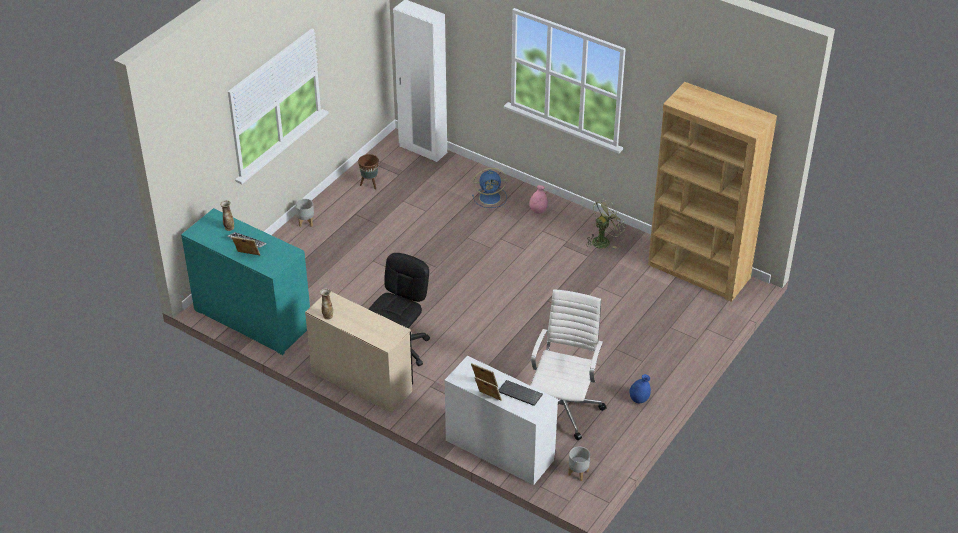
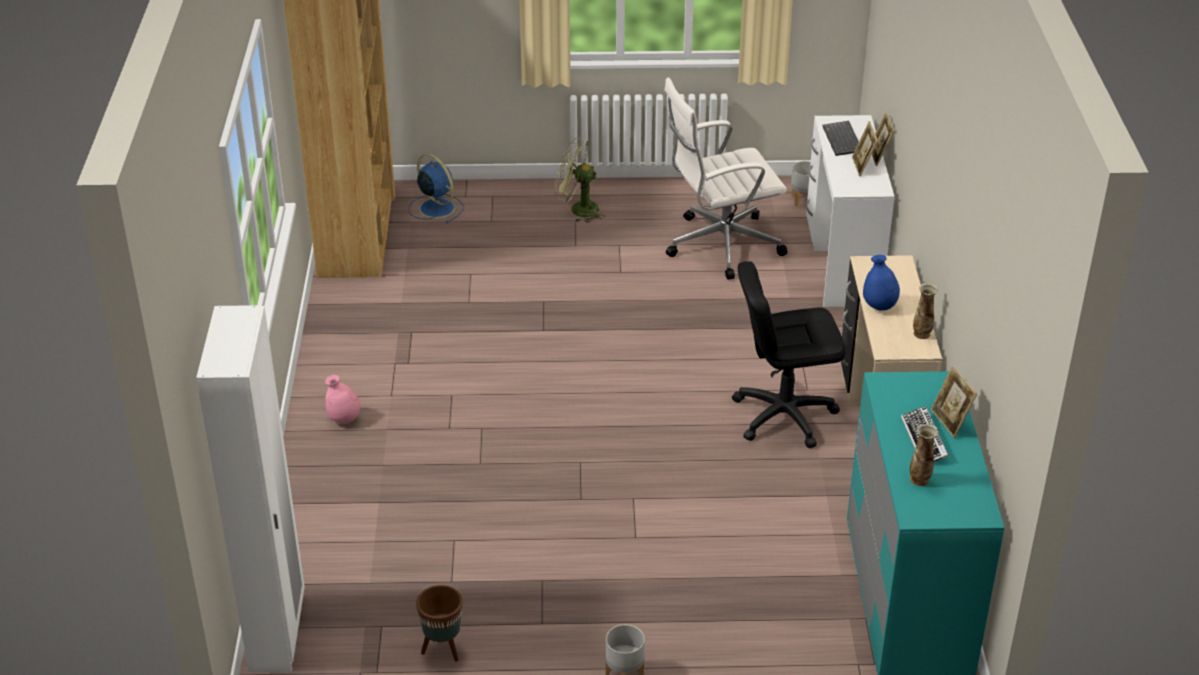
camera: 125 degrees left, 5 degrees down
(491, 197) = (353, 483): blue fan -> blue fan (436, 208)
(603, 240) = (362, 331): green fan -> green fan (578, 209)
(639, 399) = (642, 201): blue vase -> blue vase (879, 306)

